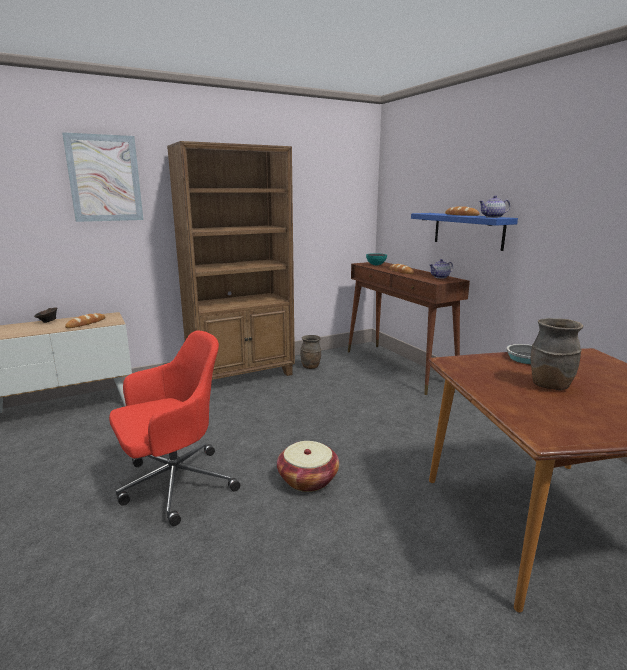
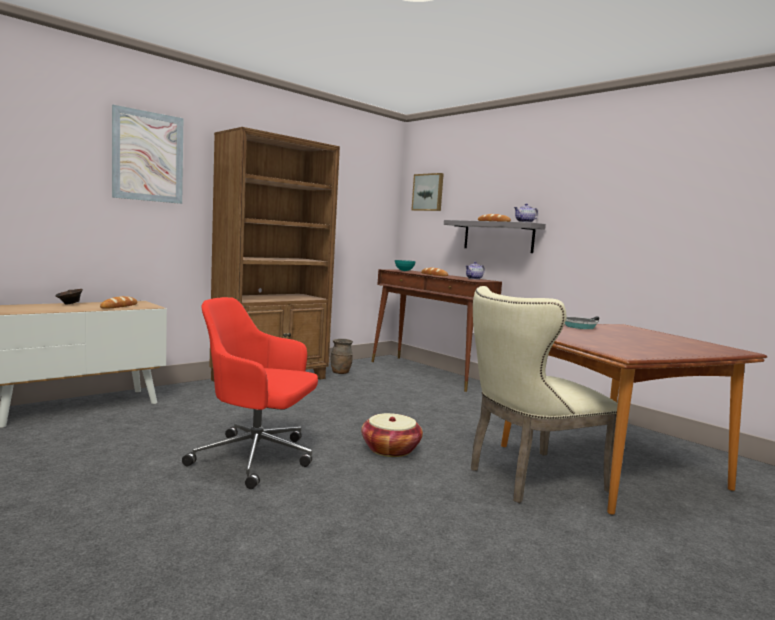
camera: 15 degrees left, 10 degrees down
(174, 484) = (257, 458): red office chair -> red office chair turned 120 degrees counterclockwise
(402, 181) = (428, 192): none -> picture
(438, 537) = (528, 479): none -> beige chair
(468, 230) = (498, 236): blue shelf -> grey shelf
(549, 385) = (608, 337): brown vase -> none

